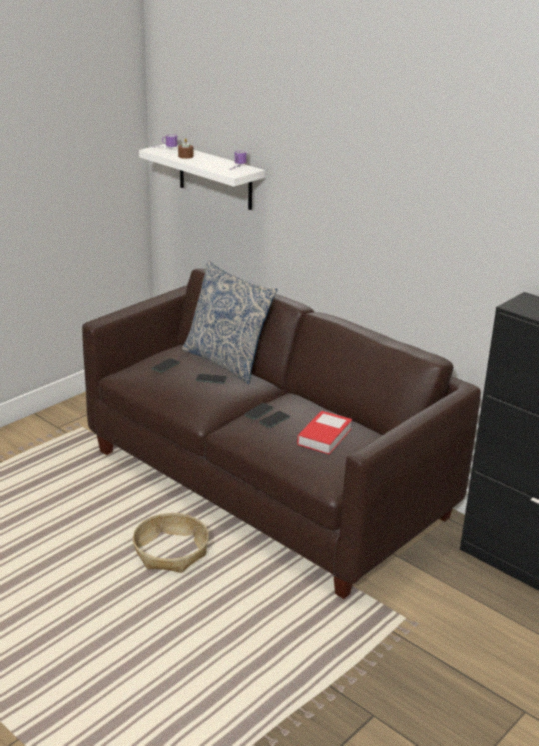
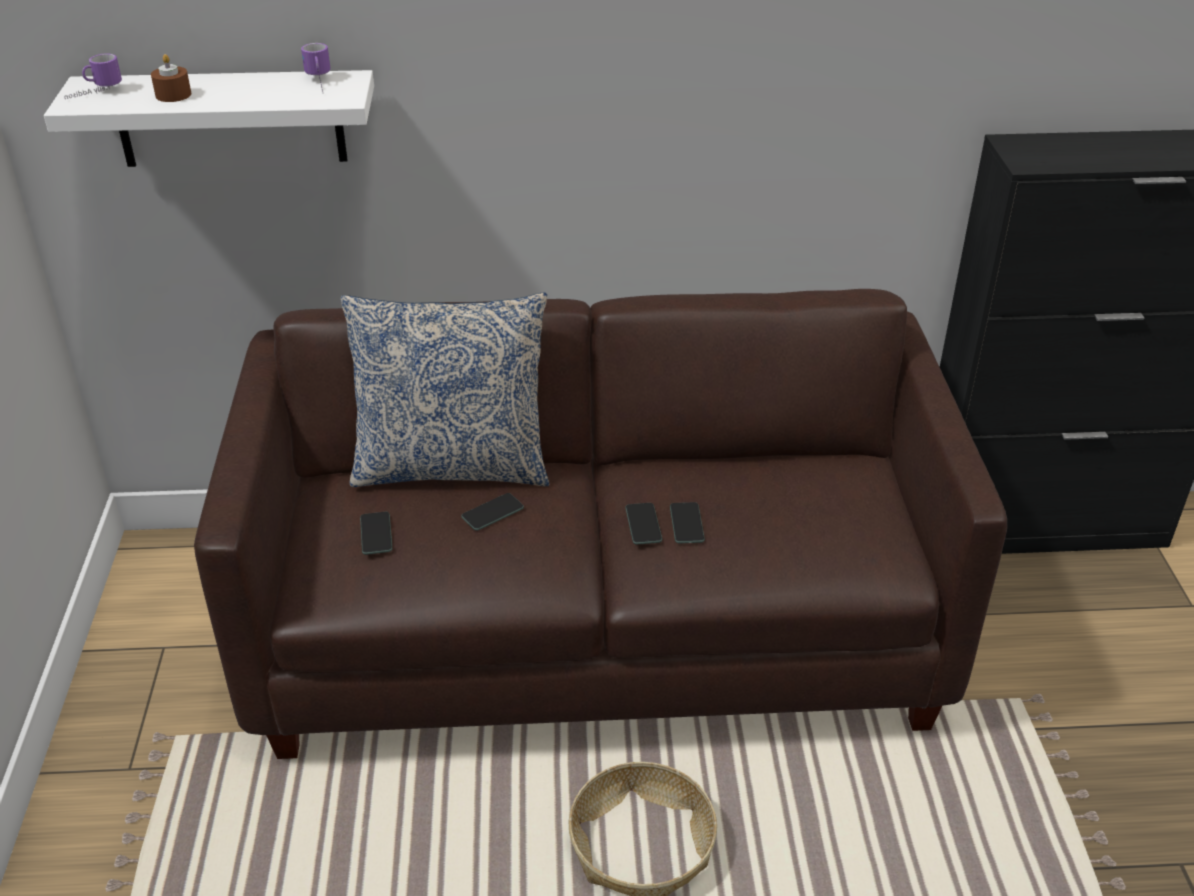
camera: 45 degrees left, 10 degrees up
(324, 437) = (789, 506): book -> none

